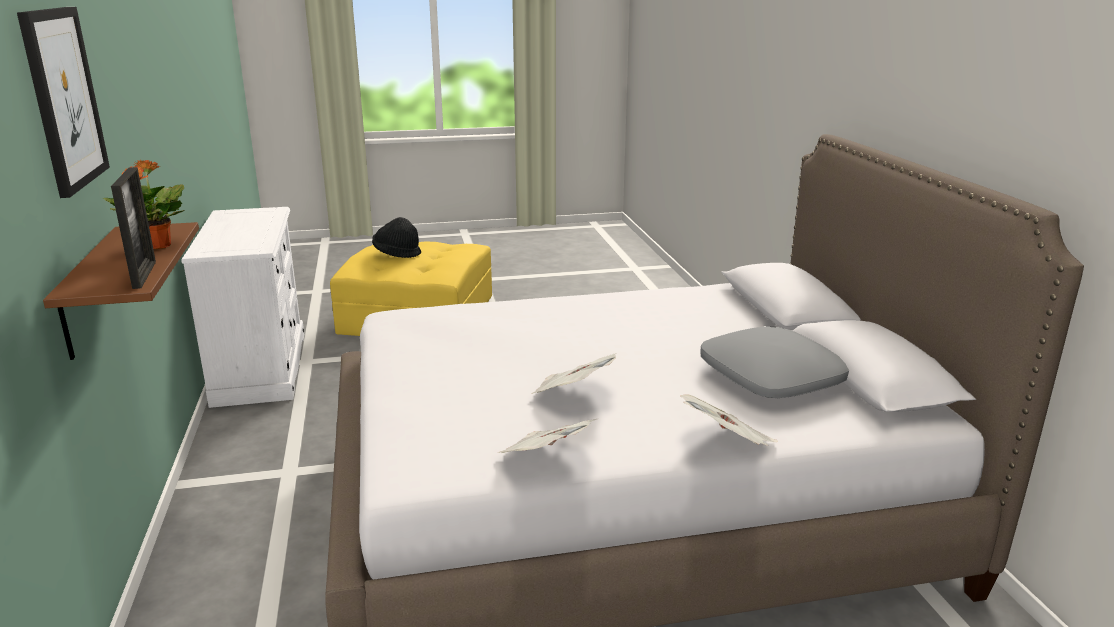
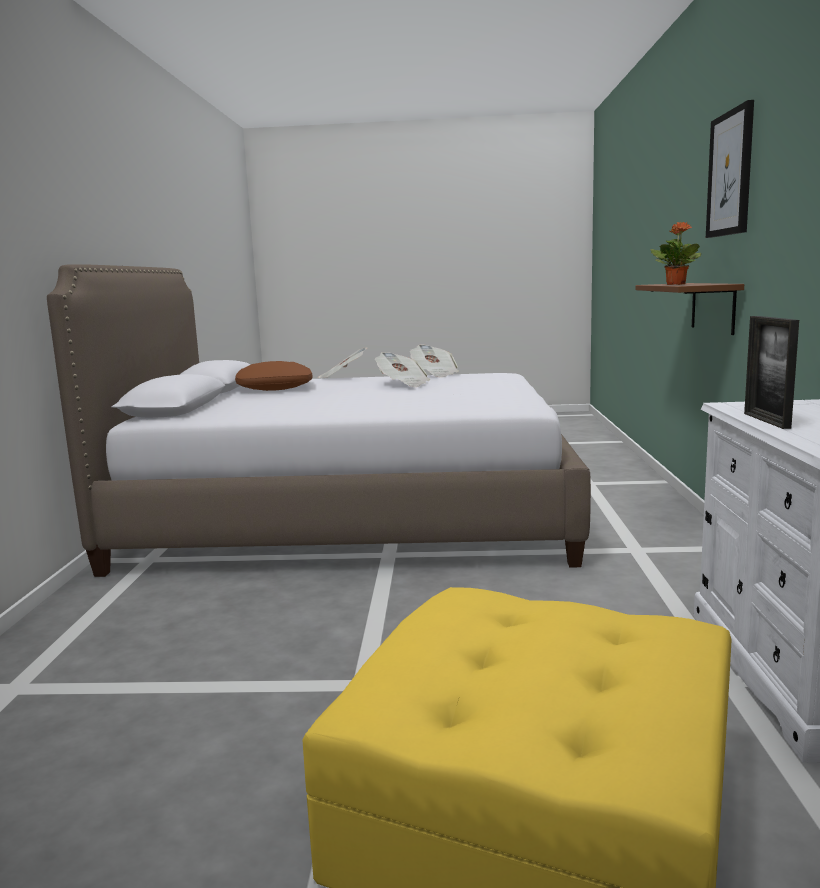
camera: 165 degrees left, 10 degrees down
(144, 275) = (653, 284): picture frame -> picture frame (766, 420)
(397, 254) = (585, 652): black hat -> none
(772, 377) = (274, 388): grey pillow -> brown pillow

